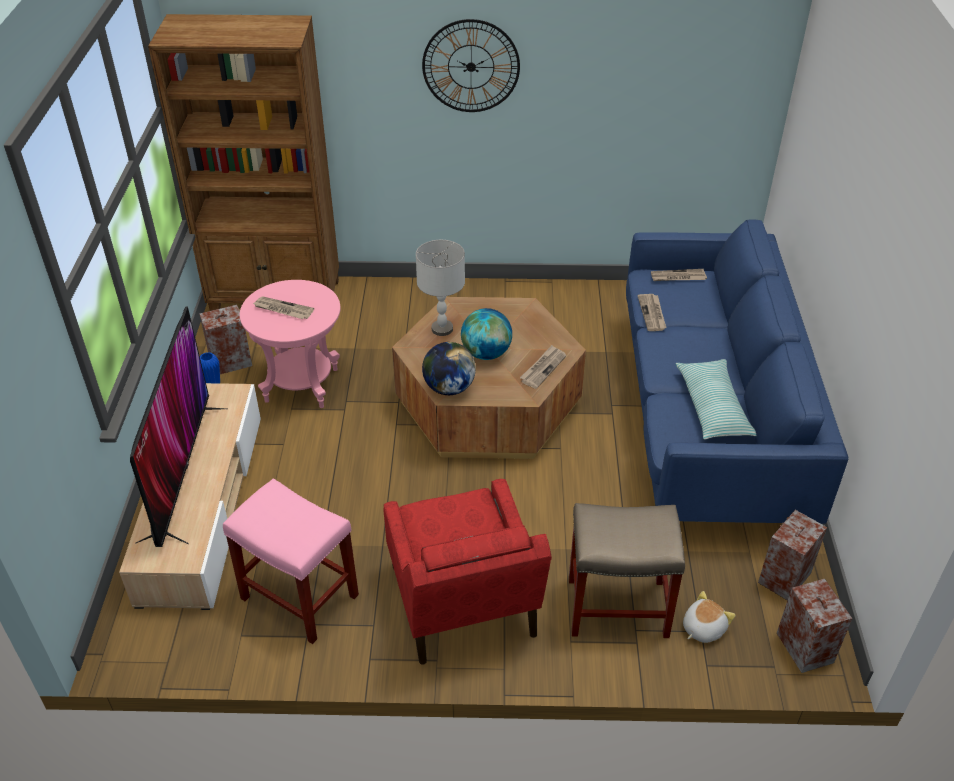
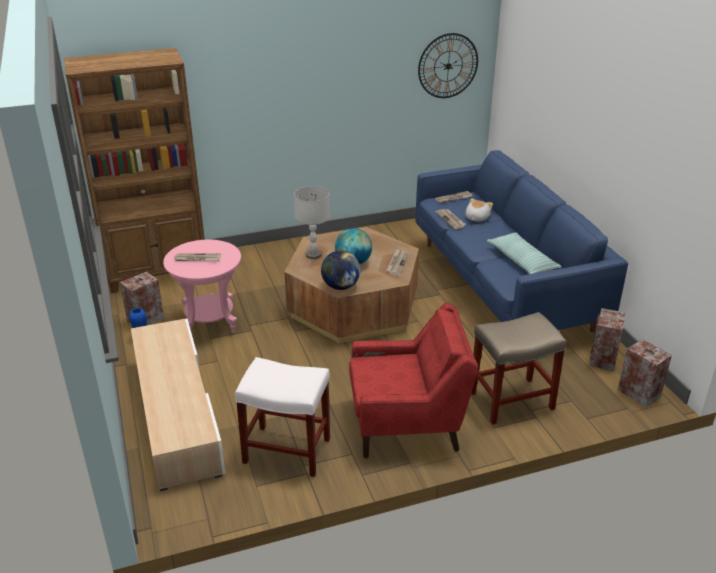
camera: 20 degrees left, 10 degrees down
(182, 471) = (164, 382): television -> none
(301, 597) = (288, 450): pink stool -> white stool
(462, 602) = (407, 424): red armchair -> red armchair turned 60 degrees counterclockwise
(471, 66) = (289, 74): wall clock -> wall clock (448, 66)
(702, 628) = (571, 398): plush toy -> plush toy (476, 218)

